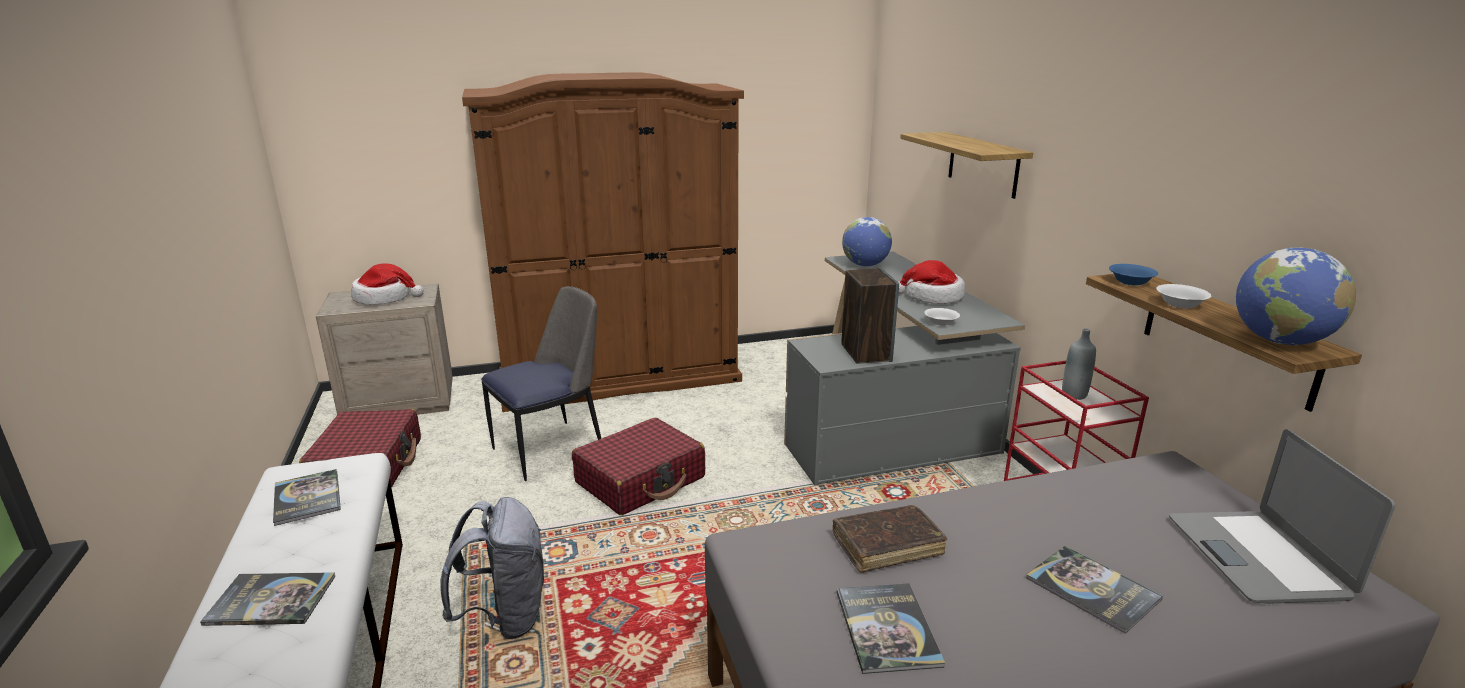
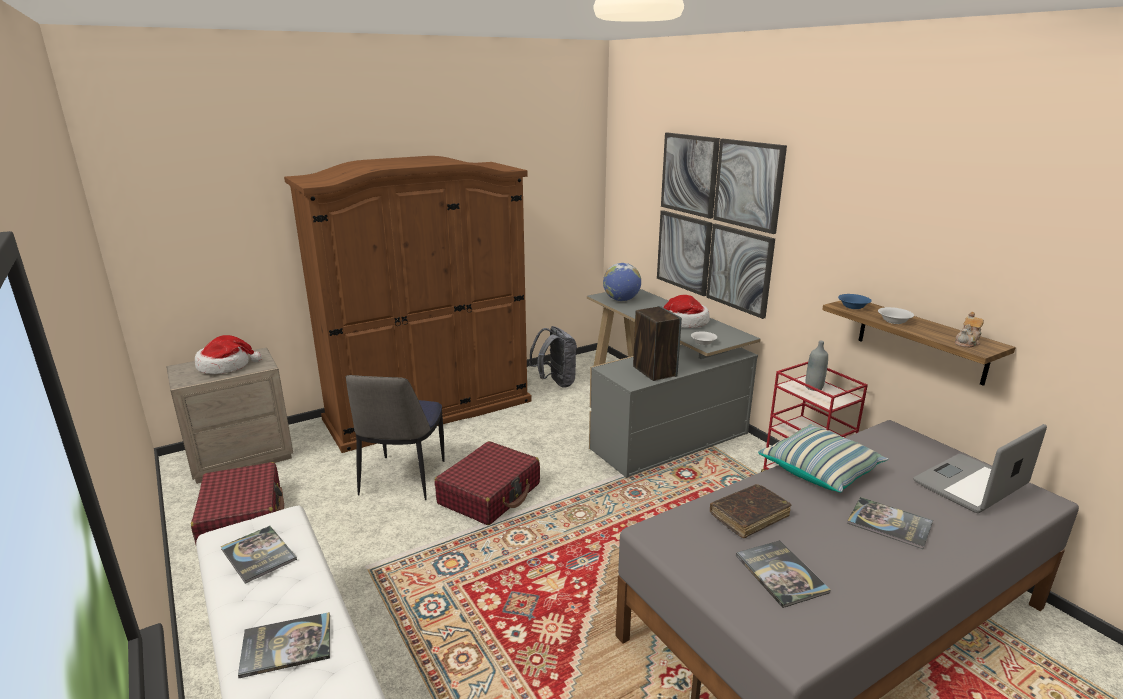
camera: 15 degrees left, 0 degrees up
(505, 617) = (435, 624): grey backpack -> grey backpack (555, 383)
(551, 449) = (402, 479): chair -> chair turned 150 degrees clockwise
(983, 164) = (714, 220): shelf -> picture
(1026, 502) = (820, 470): none -> pillow
(1257, 557) = (970, 485): laptop -> laptop turned 75 degrees clockwise
(1280, 341) = (967, 343): globe -> teapot

